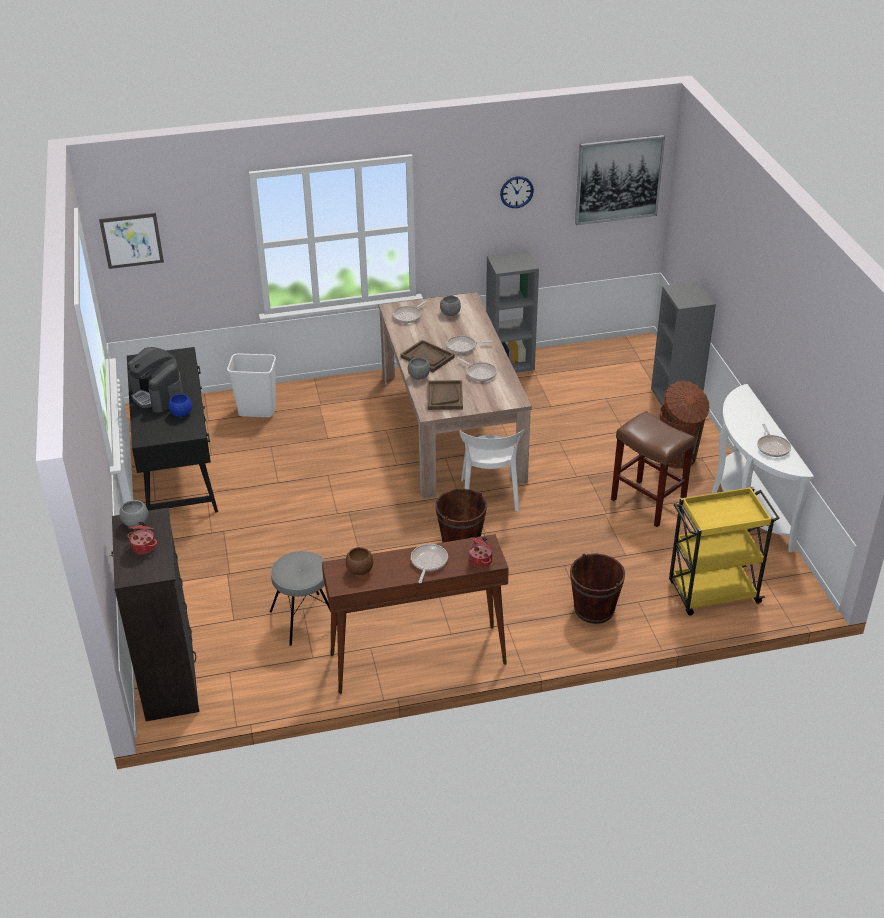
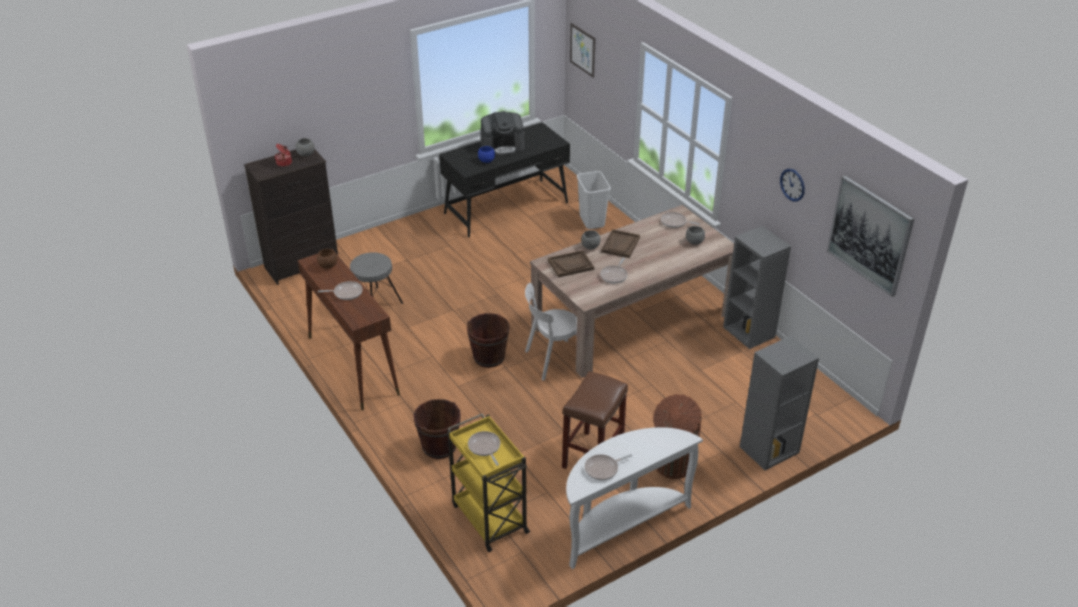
camera: 70 degrees right, 0 degrees up
(158, 395) = (502, 146): coffee machine -> coffee machine turned 135 degrees counterclockwise
(463, 347) = (648, 259): frying pan -> frying pan (485, 448)
(481, 560) = (356, 316): cooking pot -> none

